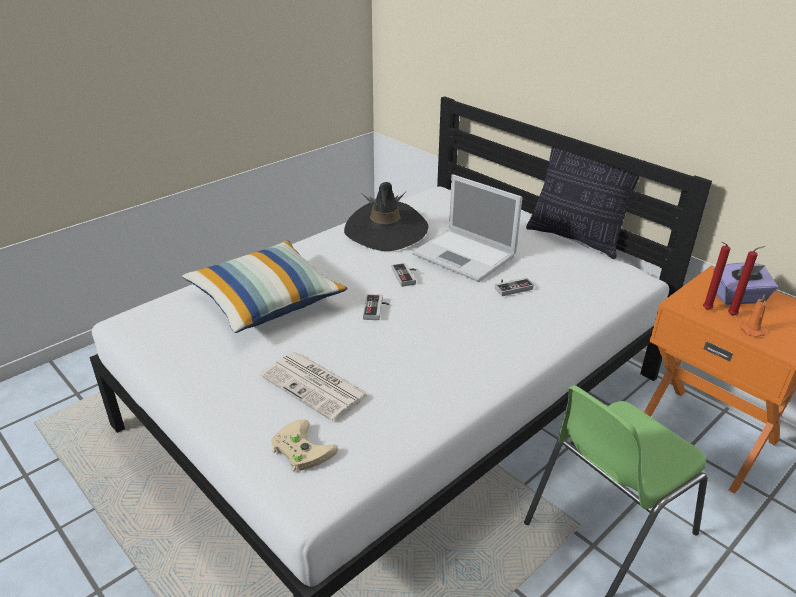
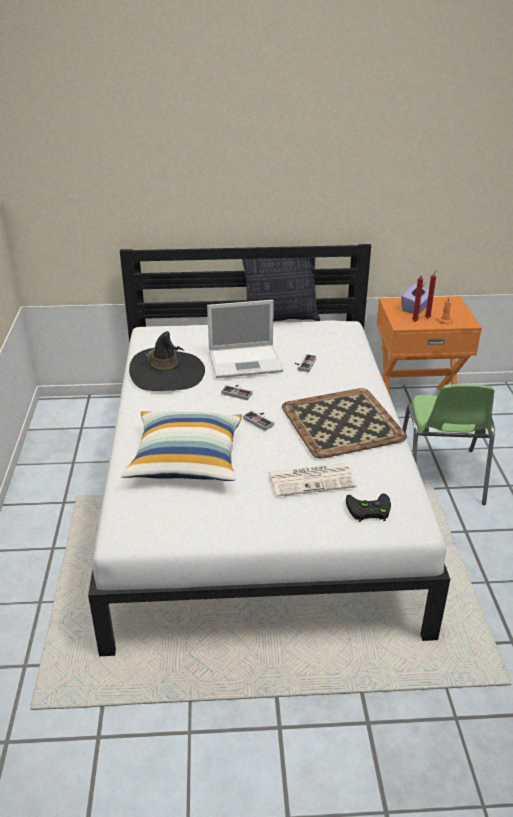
camera: 50 degrees left, 0 degrees up
(299, 449) = (367, 510): beige game controller -> black game controller
(439, 359) = (341, 423): none -> tray

